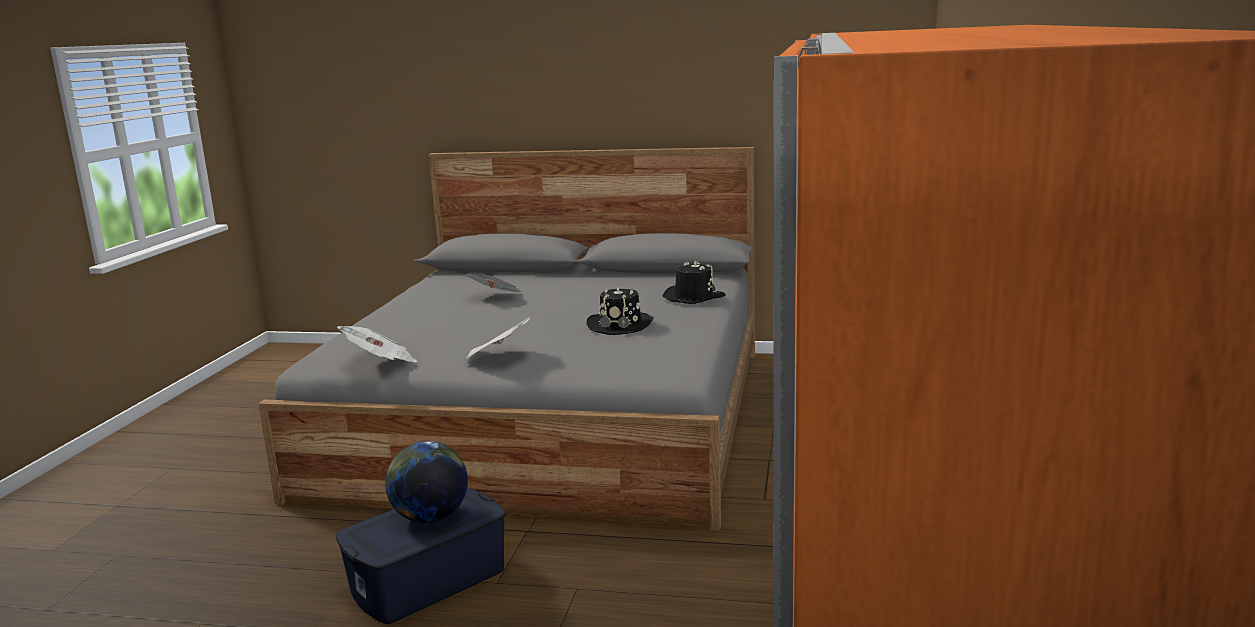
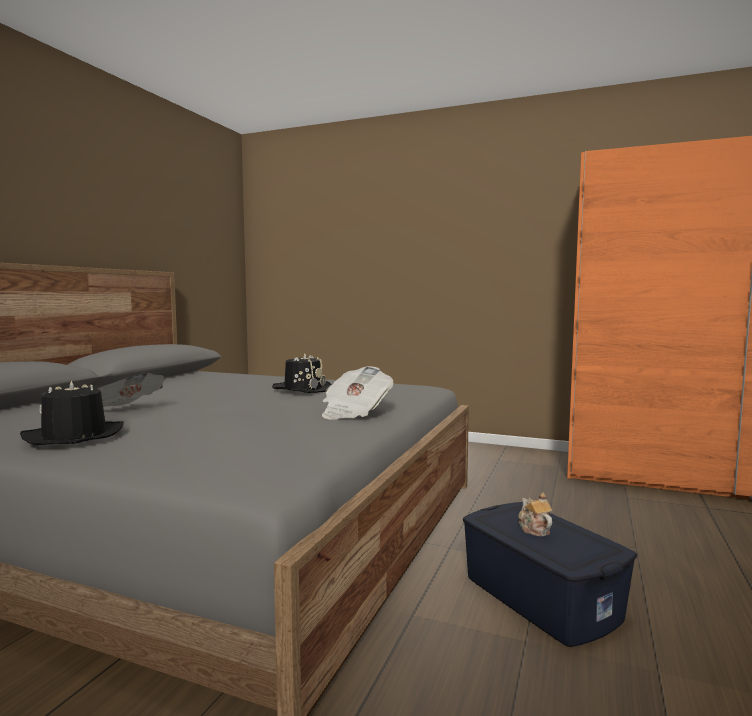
camera: 80 degrees left, 10 degrees down
(381, 362) = (327, 444): newspaper -> none
(430, 517) = (534, 529): globe -> teapot
(693, 297) = (254, 377): black hat -> black hat (74, 436)

